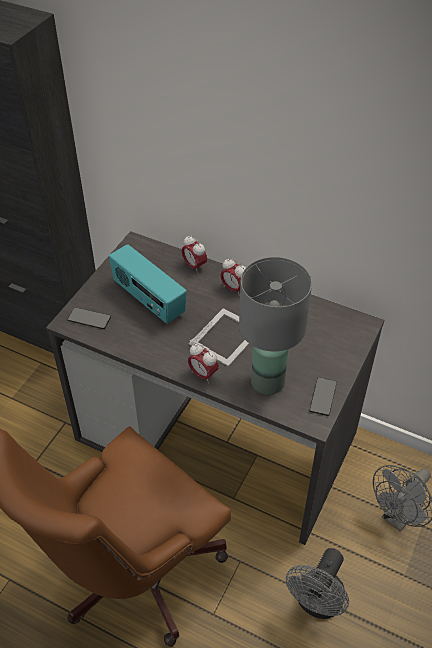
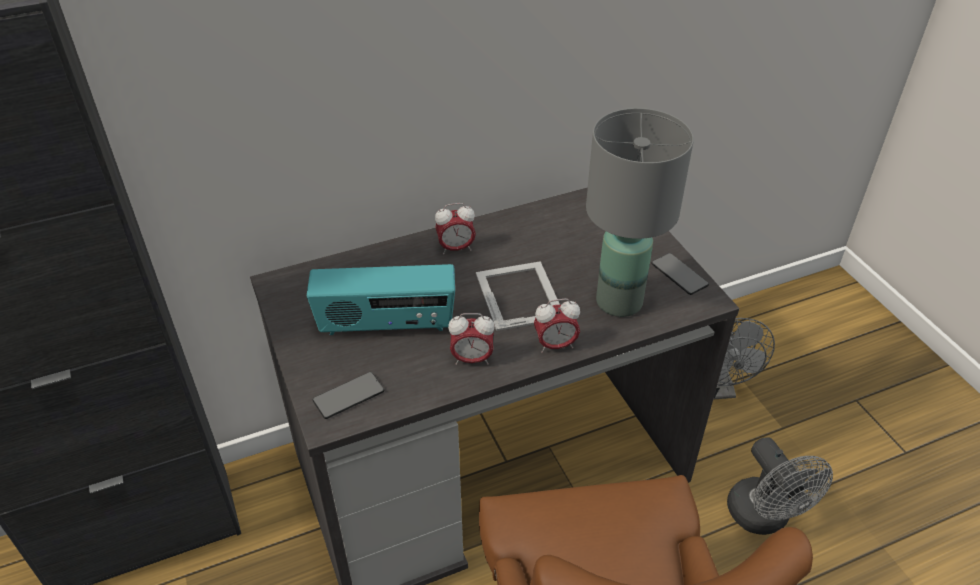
camera: 50 degrees left, 5 degrees down
(194, 266) = (382, 258): alarm clock -> alarm clock (472, 359)

